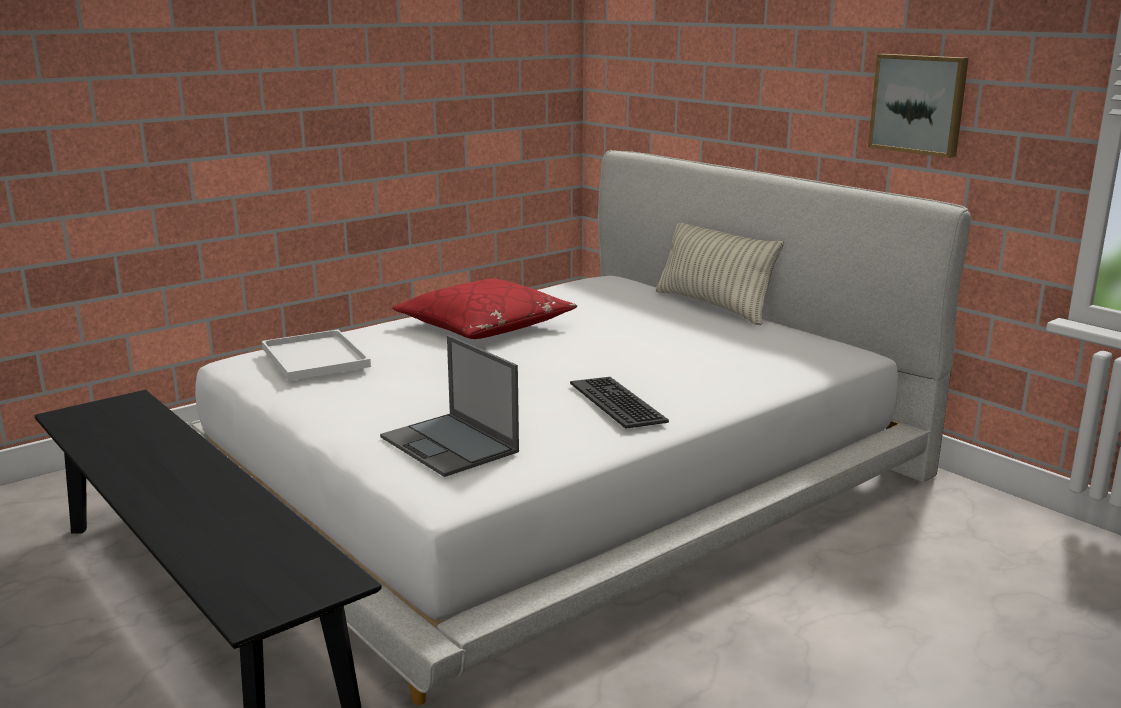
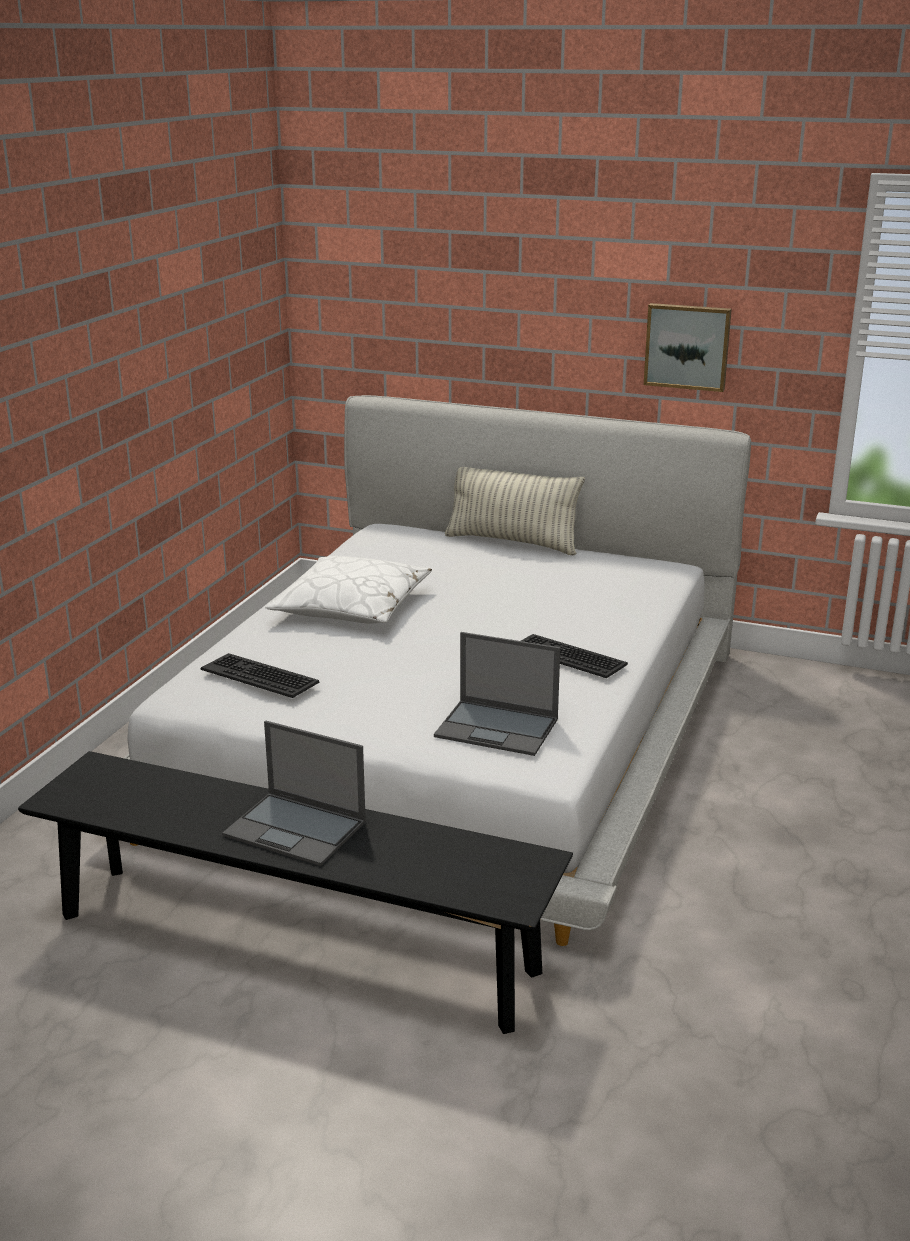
camera: 30 degrees left, 5 degrees up
(184, 487) = (296, 829): none -> laptop
(317, 357) = (260, 676): white tray -> keyboard
(485, 326) = (351, 606): red pillow -> white pillow

